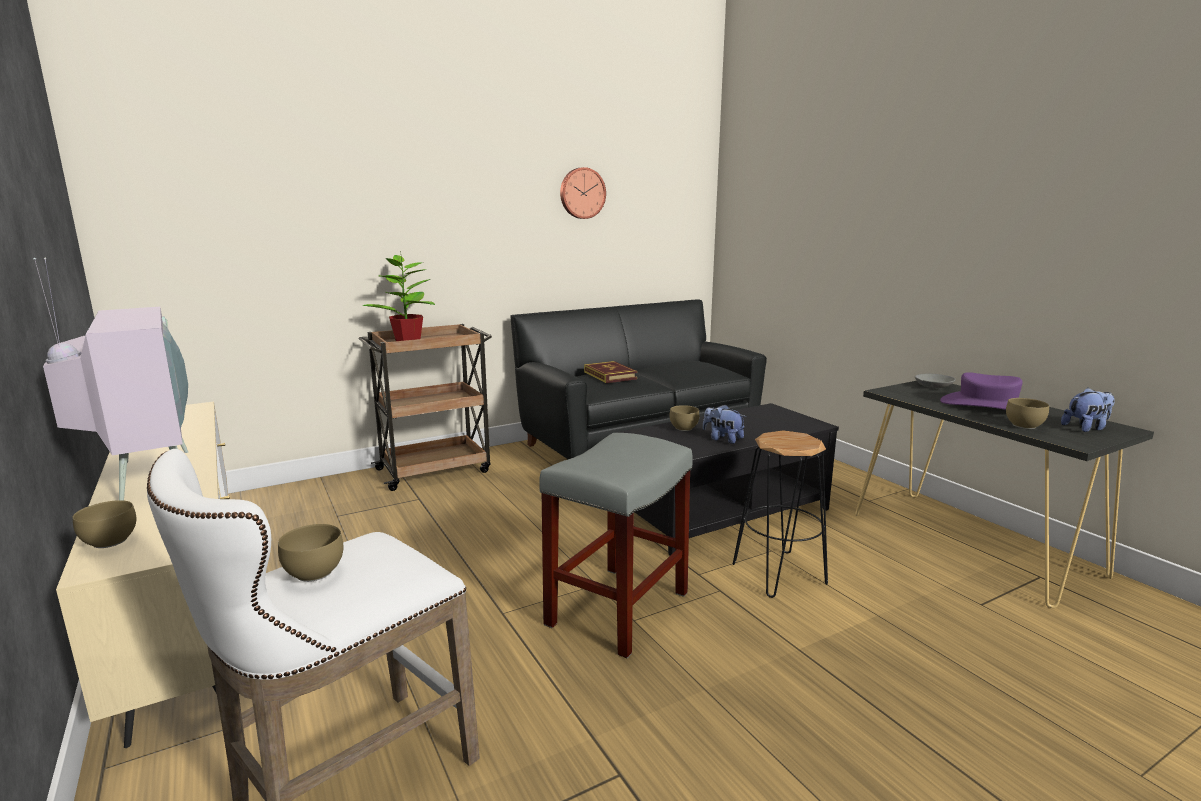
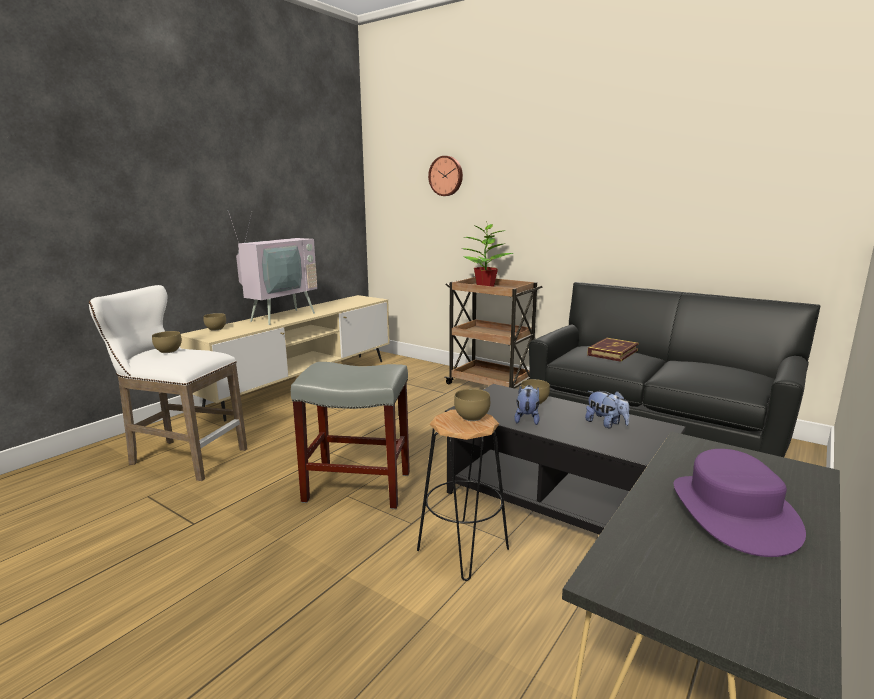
camera: 65 degrees right, 0 degrees up
(582, 193) = (668, 174): wall clock -> wall clock (446, 176)
(932, 386) = (781, 472): grey bowl -> none
(1025, 426) = (652, 540): brown bowl -> brown bowl (471, 418)
(1086, 428) = (729, 604): plush toy -> plush toy (606, 424)

